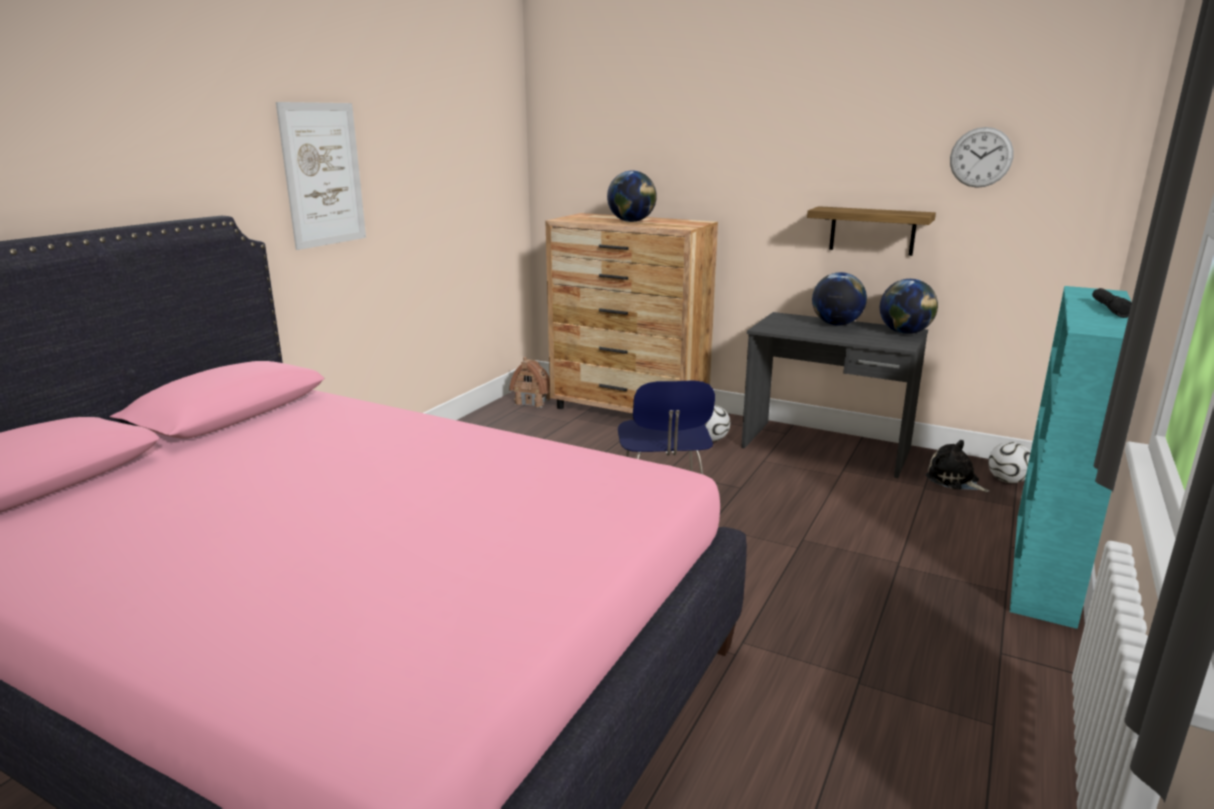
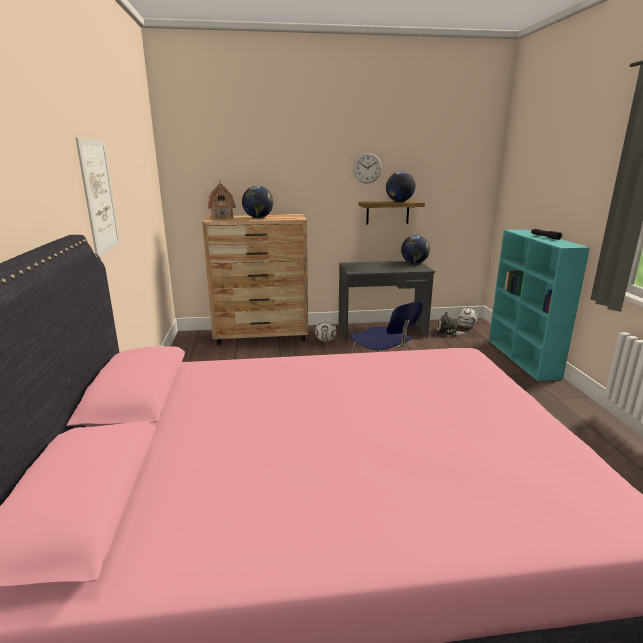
camera: 35 degrees left, 0 degrees up
(532, 401) = (195, 344): toy house -> toy house (222, 217)
(836, 324) = (379, 264): globe -> globe (399, 201)
(981, 157) = (436, 172): wall clock -> wall clock (367, 168)

